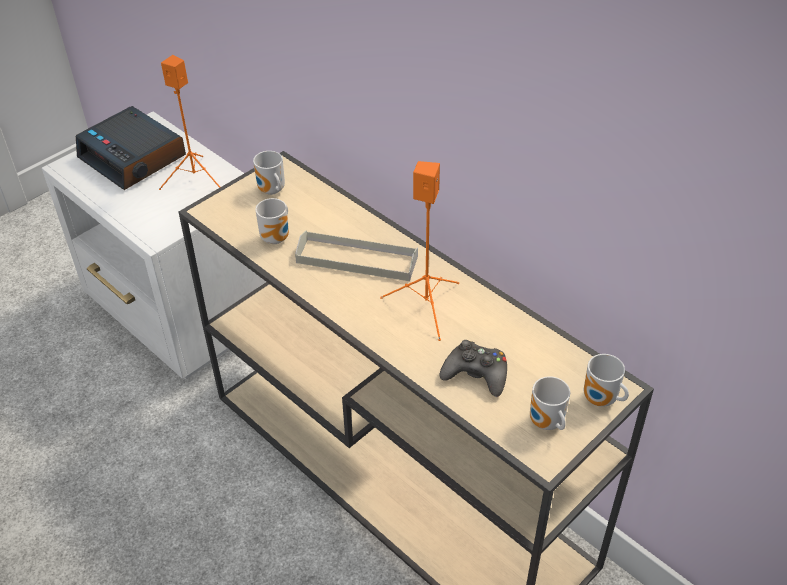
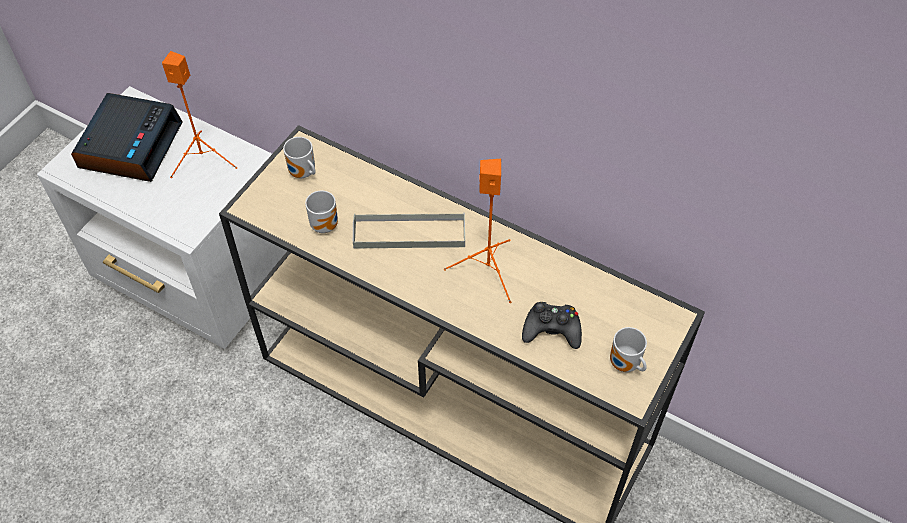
camera: 15 degrees left, 10 degrees up
(134, 157) = (130, 145): alarm clock -> alarm clock turned 105 degrees counterclockwise
(600, 400) = (664, 333): mug -> none

